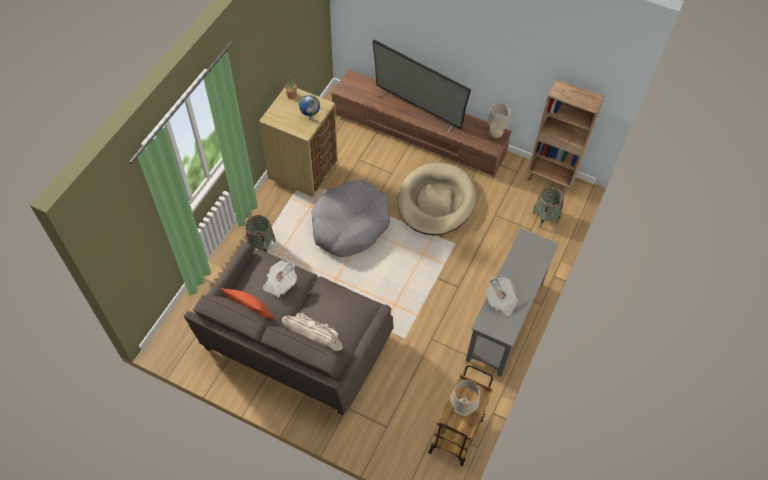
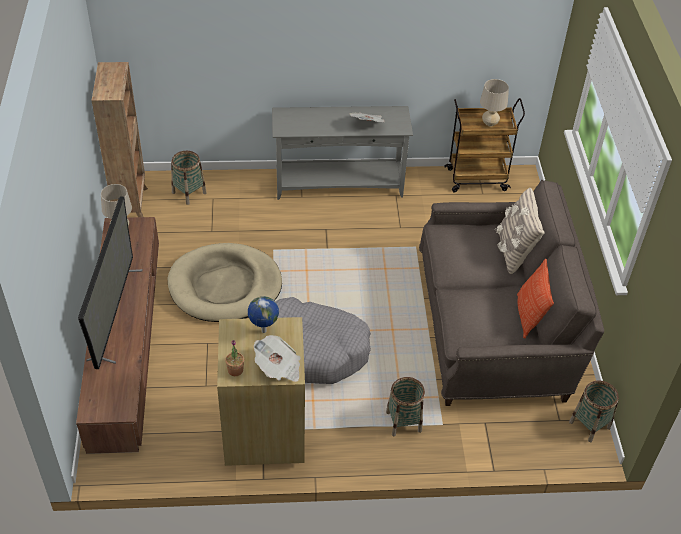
camera: 120 degrees left, 10 degrees down
(179, 351) = (589, 425): none -> basket
(280, 283) = (476, 307): newspaper -> newspaper (278, 368)

